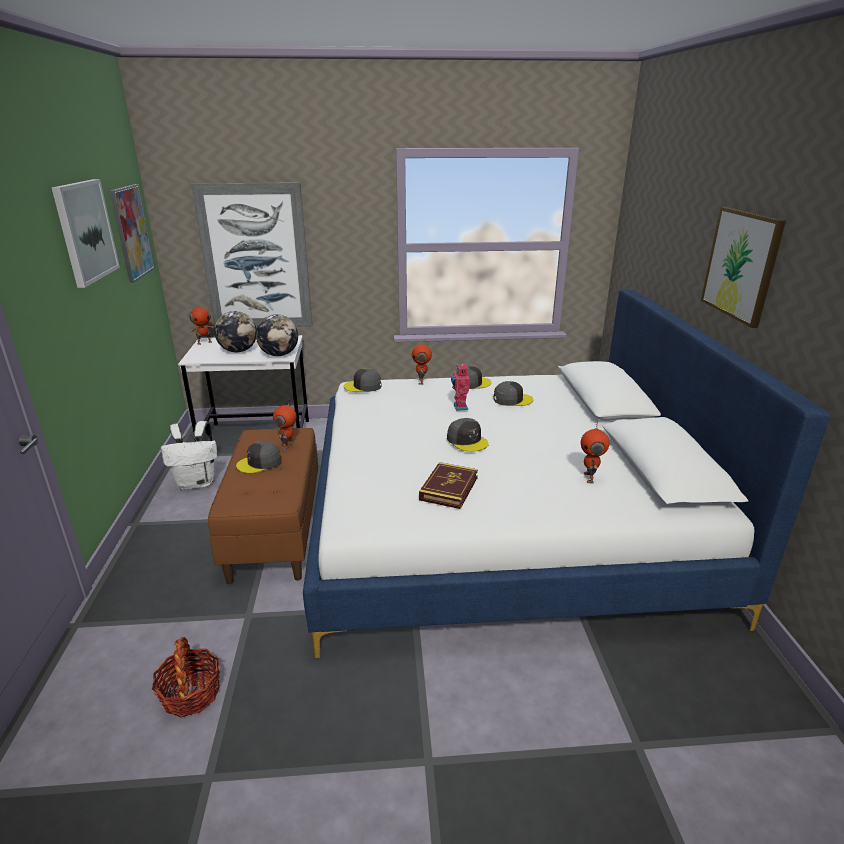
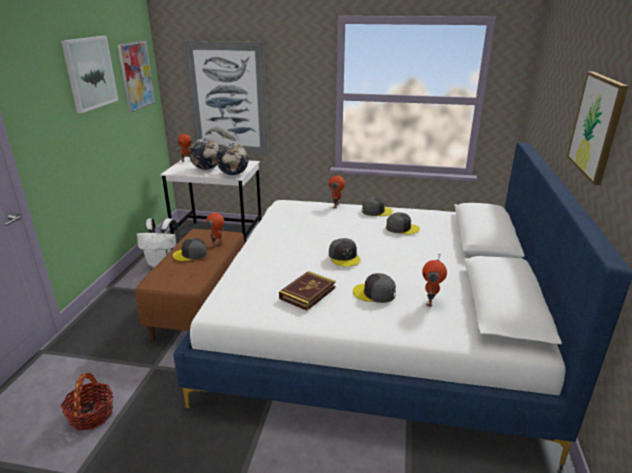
camera: 15 degrees right, 0 degrees up
(363, 386) = (288, 204): grey cap -> grey cap (374, 293)
(459, 407) = (353, 229): toy robot -> none

